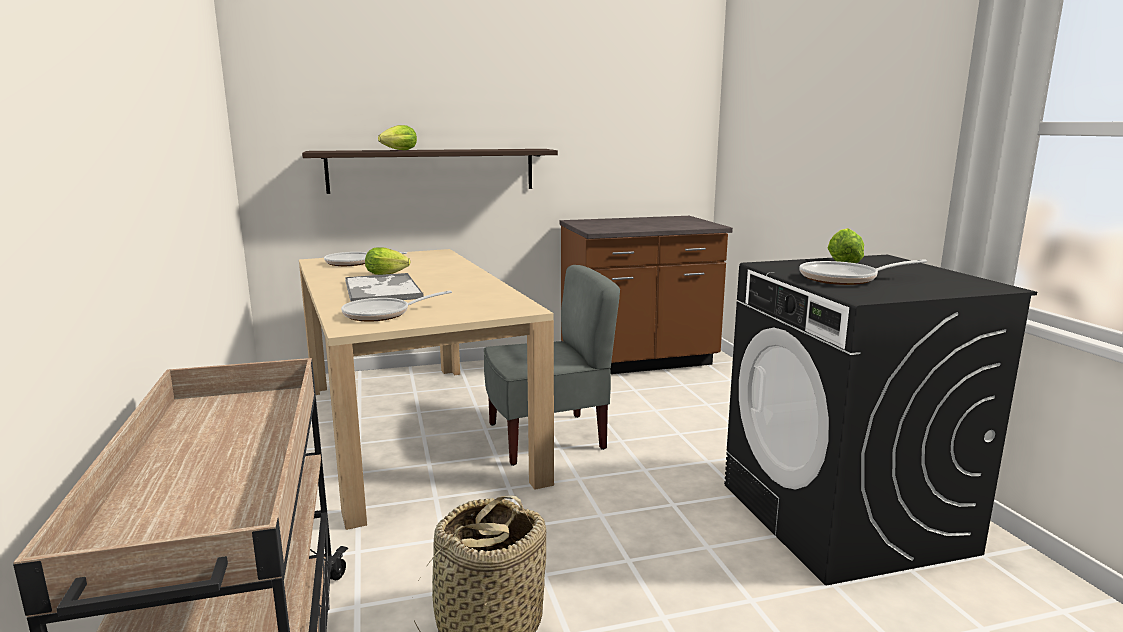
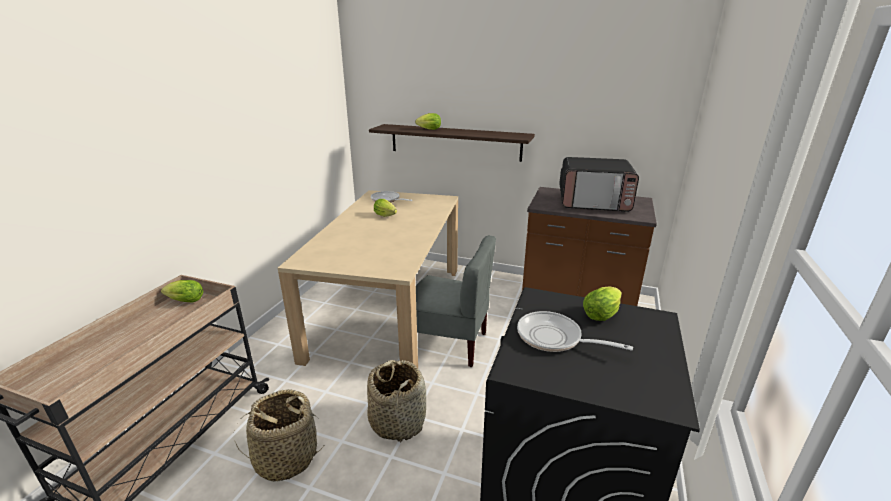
camera: 35 degrees right, 10 degrees up
(210, 408) = (184, 301): none -> lettuce
(382, 290) = (361, 230): tray -> none
(382, 314) = (328, 254): frying pan -> none
(589, 527) = (398, 421): none -> basket
(645, 223) = (594, 202): none -> microwave

